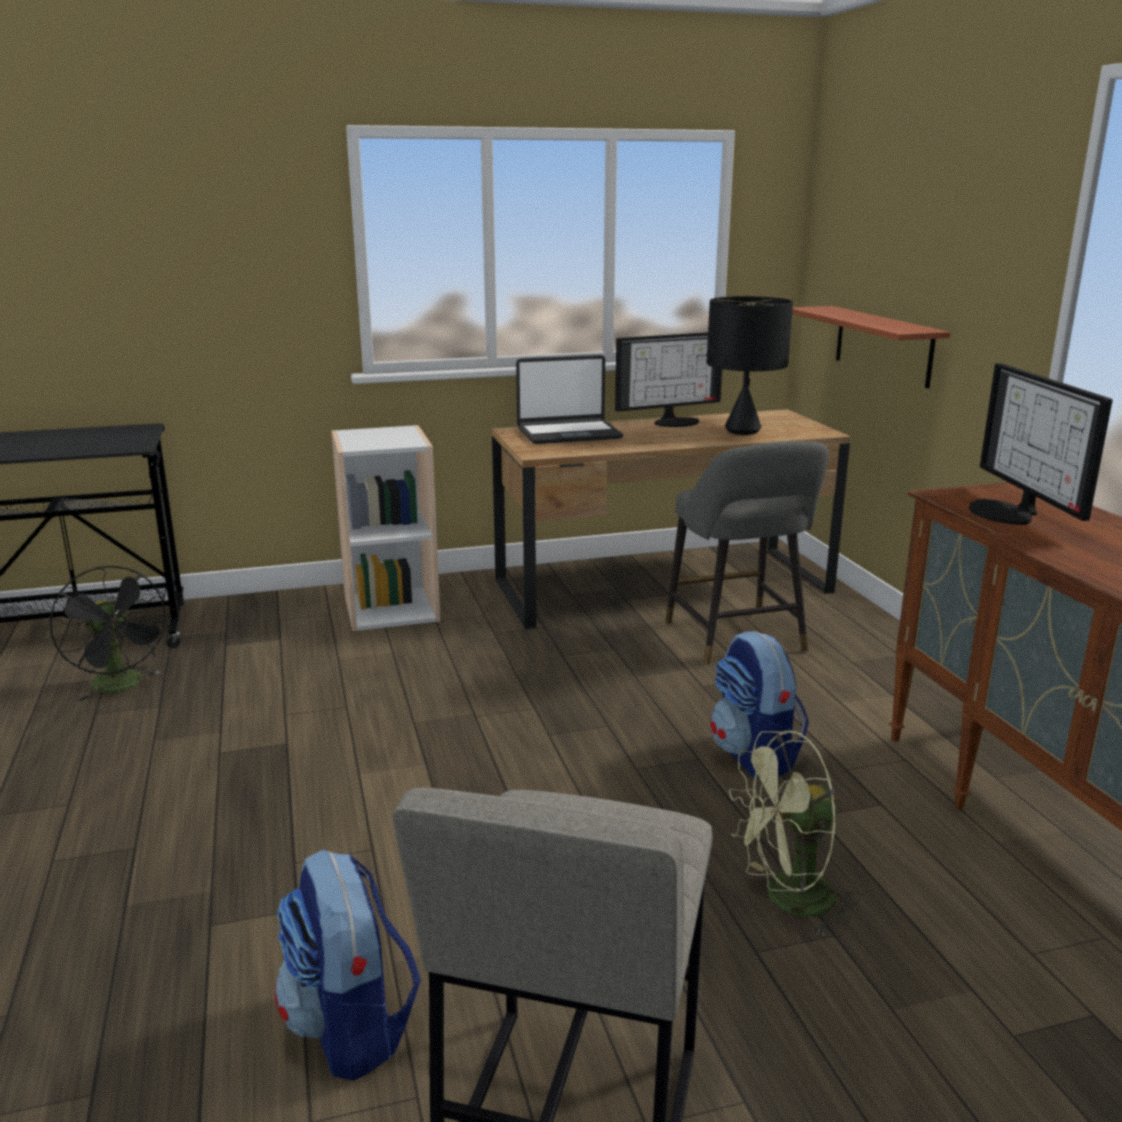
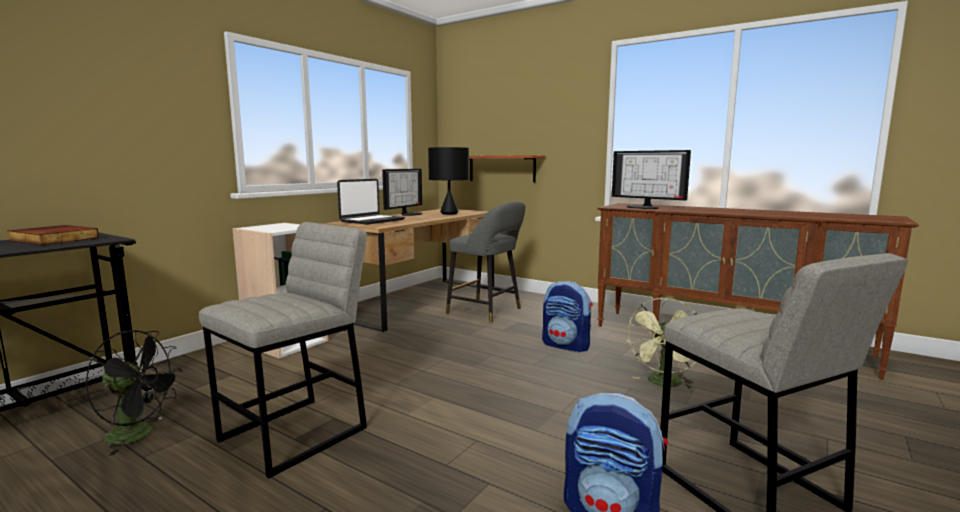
camera: 40 degrees left, 10 degrees down
(99, 436) = (52, 239): none -> book
(231, 745) = (297, 432): none -> grey chair

